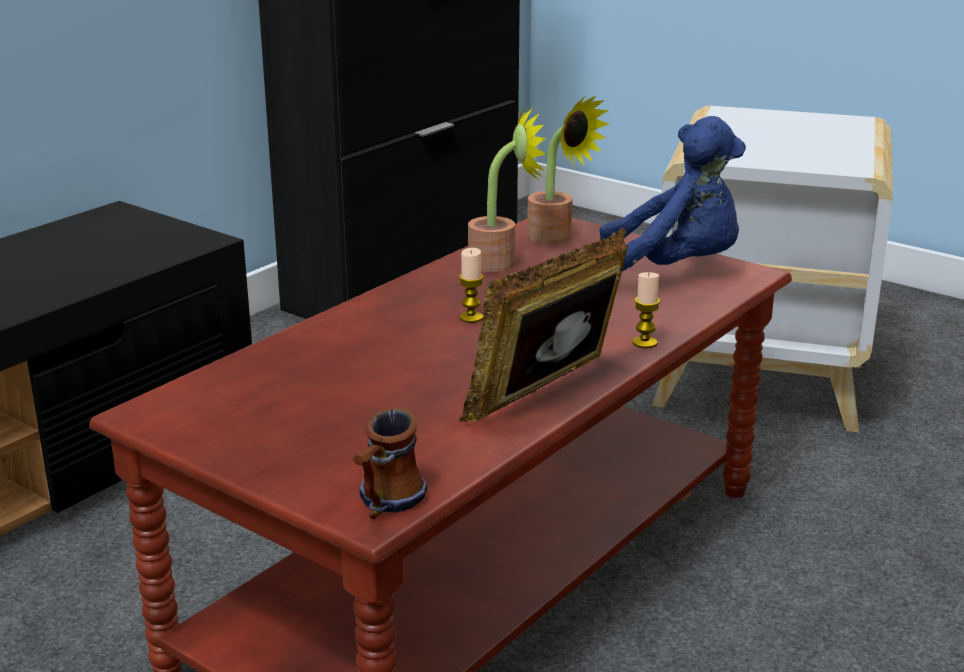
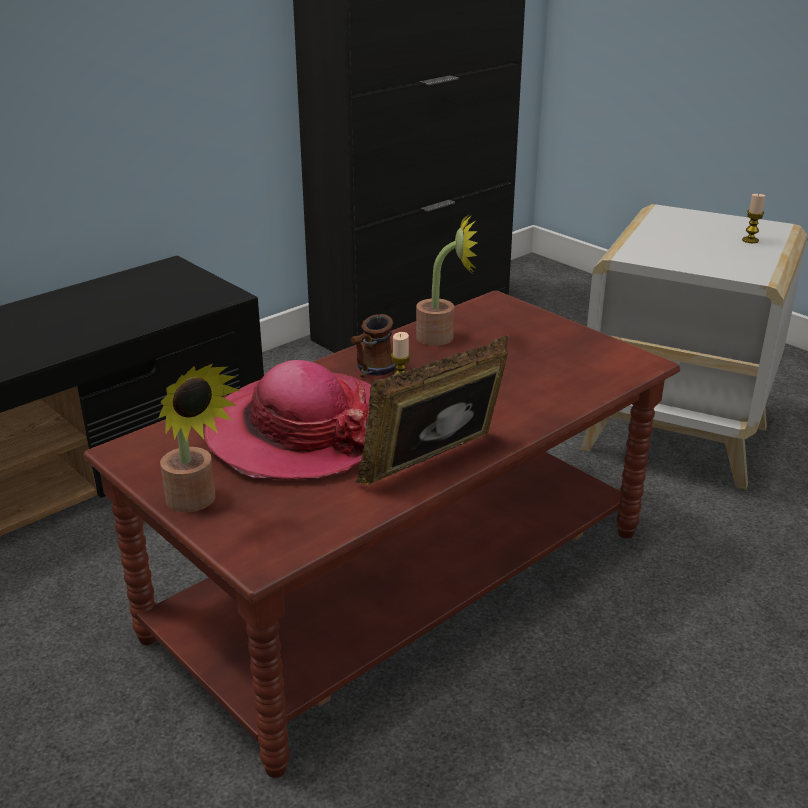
camera: 10 degrees right, 5 degrees up
(364, 374) = (299, 432): none -> hat
(385, 505) = (273, 553): mug -> mug (371, 371)
(557, 238) = (496, 317): potted plant -> potted plant (196, 502)
(644, 343) = (531, 422): candle -> candle (750, 240)
(672, 271) = (579, 355): blue plush toy -> none

